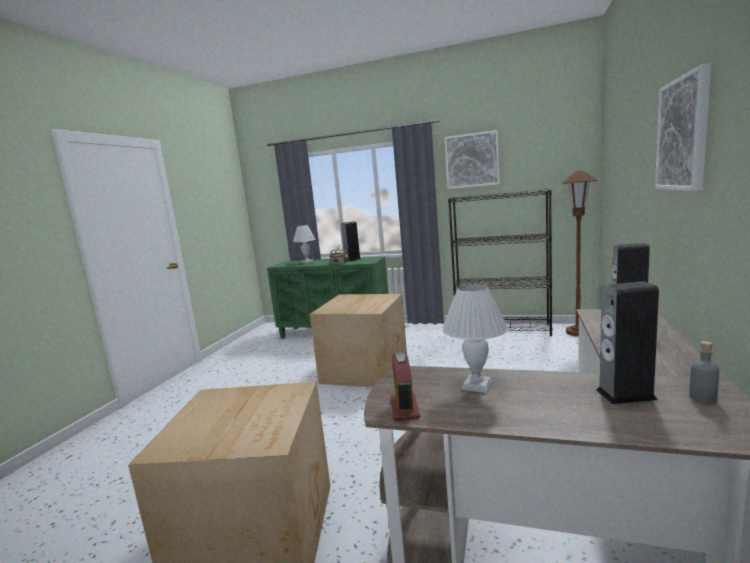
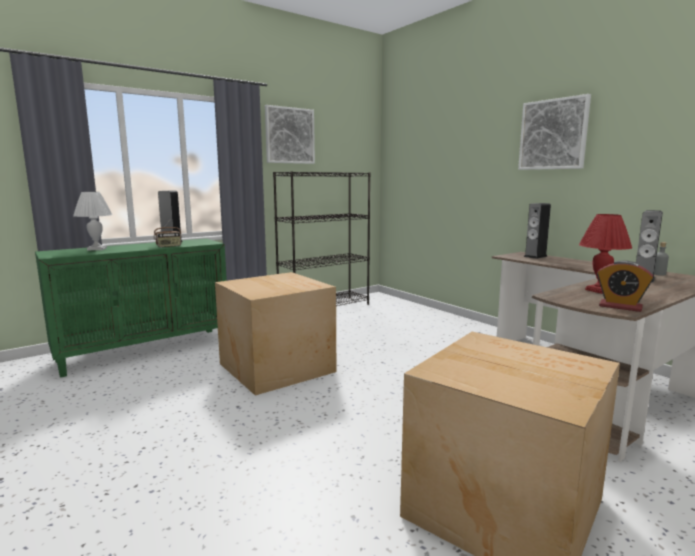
camera: 55 degrees left, 0 degrees up
(477, 386) = (600, 290): white table lamp -> red table lamp
(578, 332) = (379, 299): brown floor lamp -> none

